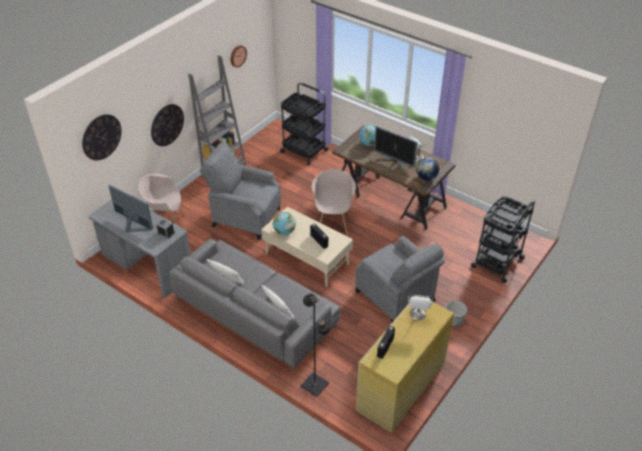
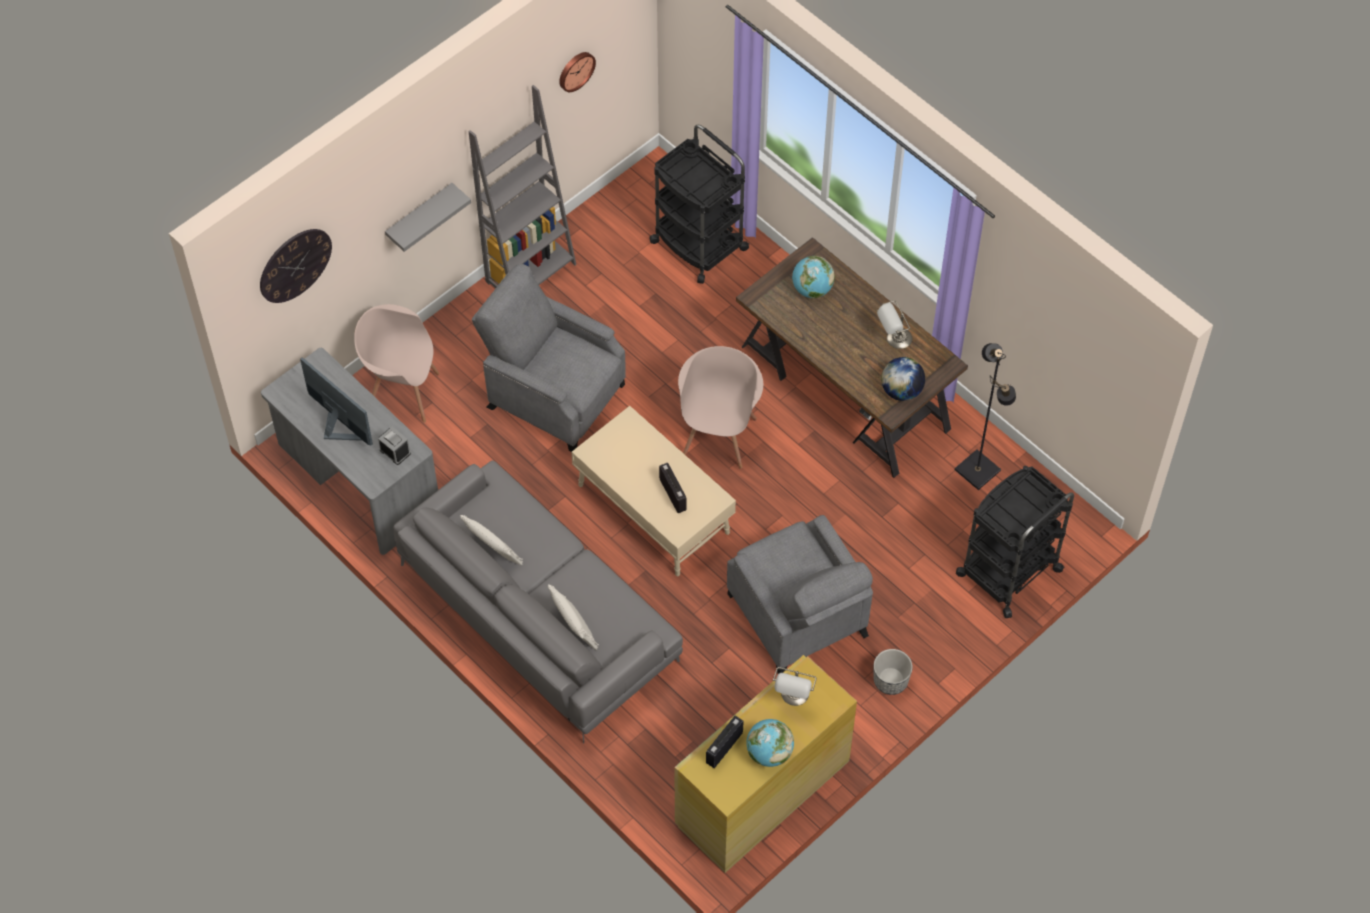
camera: 10 degrees right, 15 degrees up
(167, 125) = (420, 217): wall clock -> grey shelf
(284, 232) = (613, 464): globe -> globe (769, 753)
(314, 385) = (616, 767): black floor lamp -> black floor lamp (977, 470)
(394, 163) = (849, 345): monitor -> none

